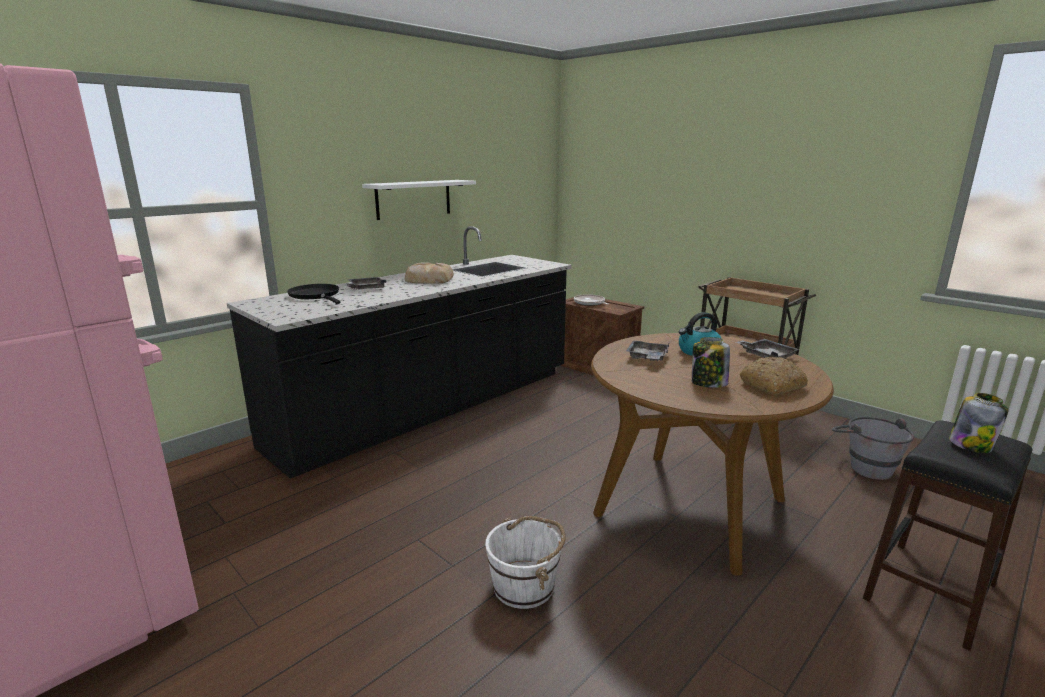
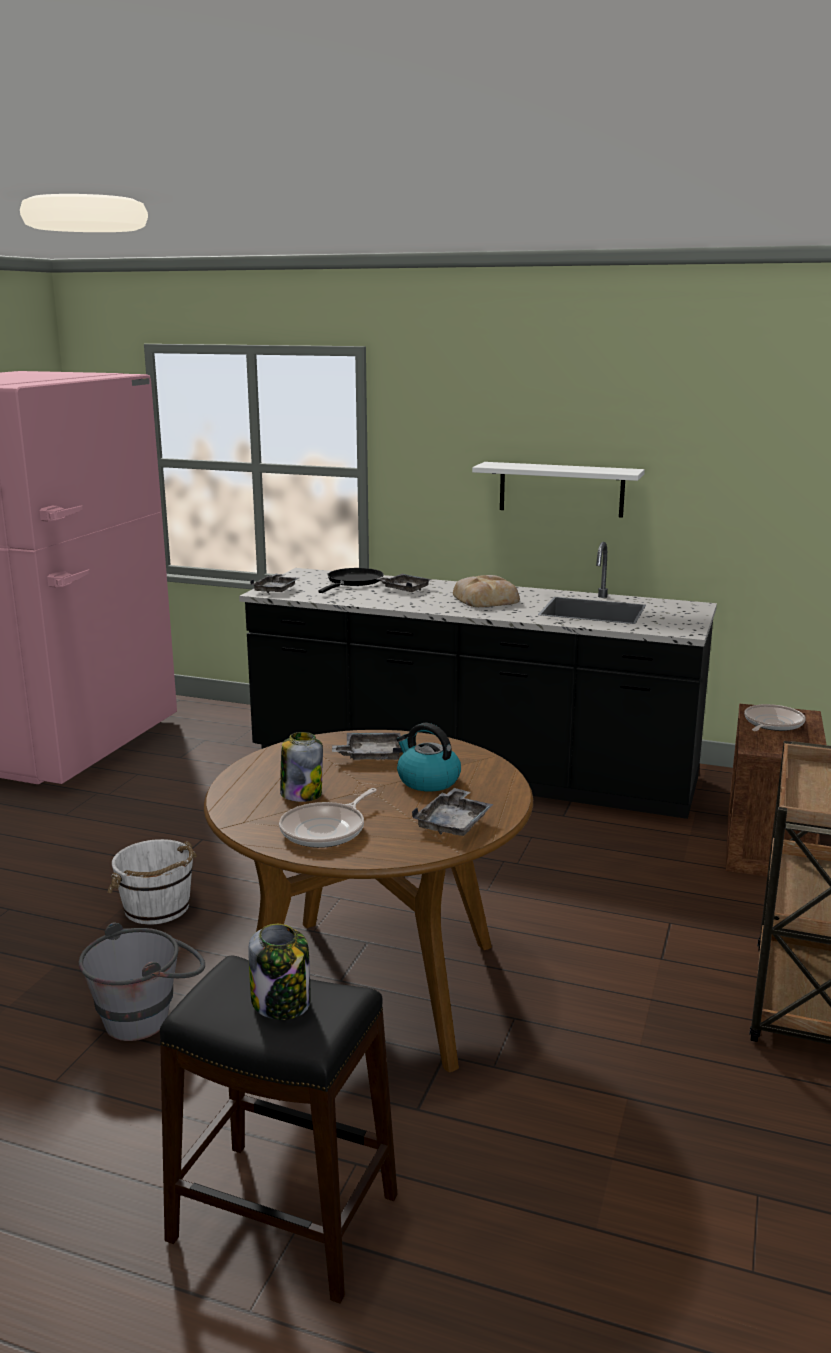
camera: 65 degrees right, 0 degrees up
(286, 314) = (276, 589): none -> grey tray
(772, 385) = (326, 830): bread -> frying pan
(864, 466) = (662, 1171): grey bucket -> grey bucket (149, 1015)

